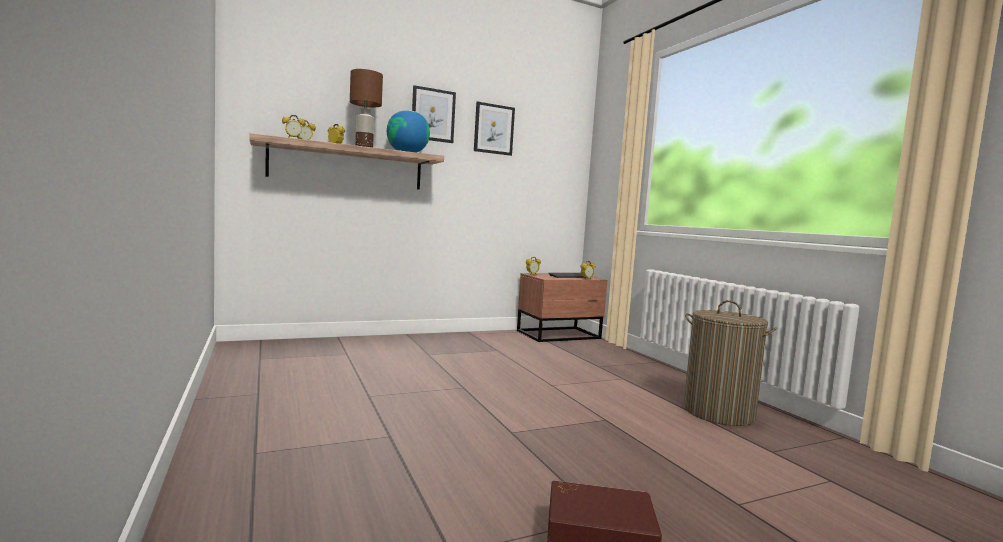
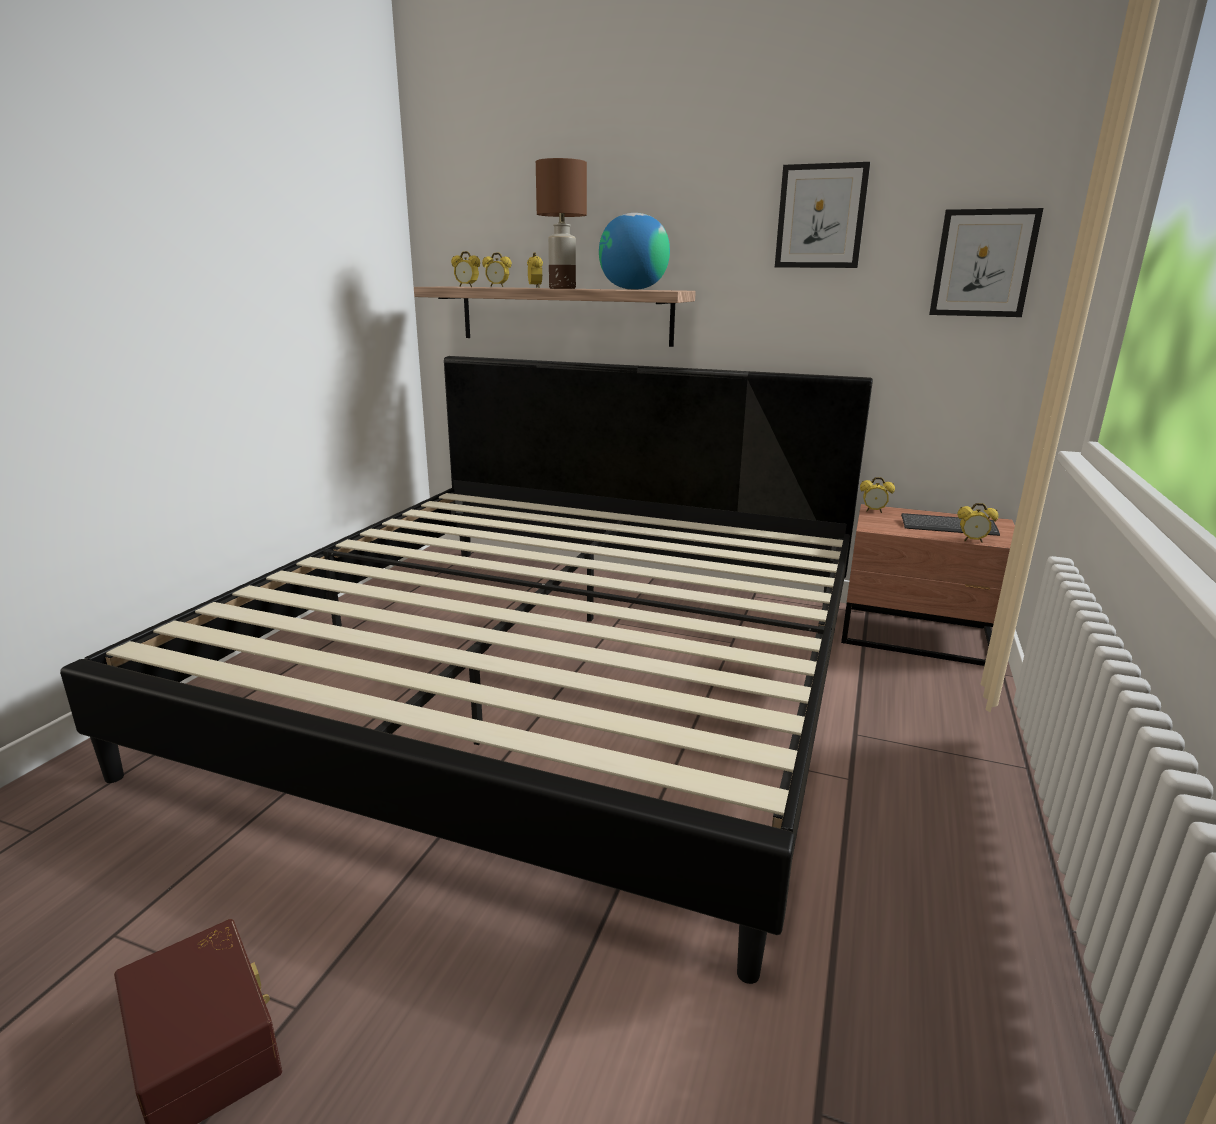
camera: 45 degrees right, 15 degrees up
(433, 115) = (697, 208): picture -> picture (983, 263)
(440, 379) = (549, 674): none -> bed
(719, 412) = (900, 953): laundry basket -> none

